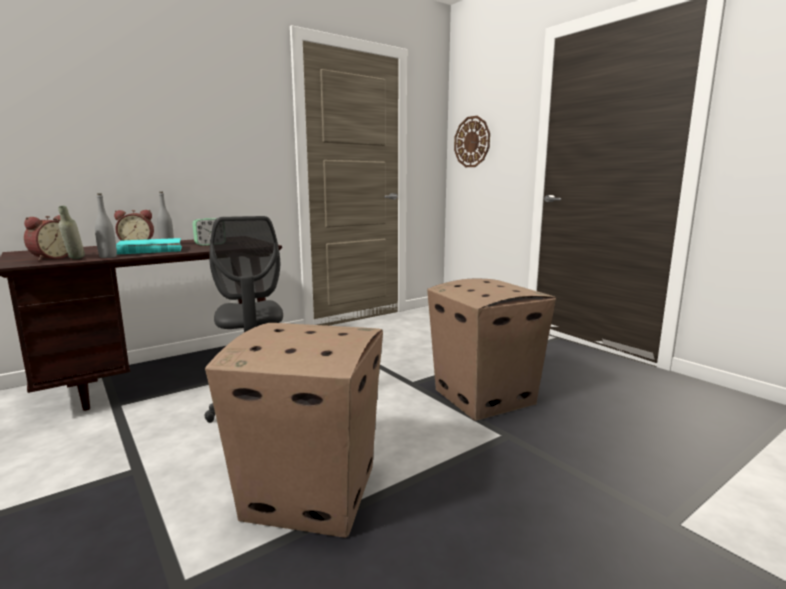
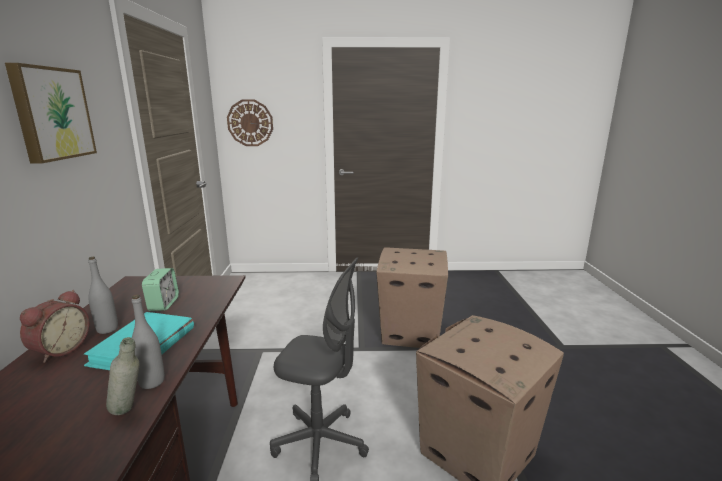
camera: 55 degrees left, 5 degrees up
(52, 258) = (70, 436): alarm clock -> none
(201, 108) = (51, 113): none -> picture

